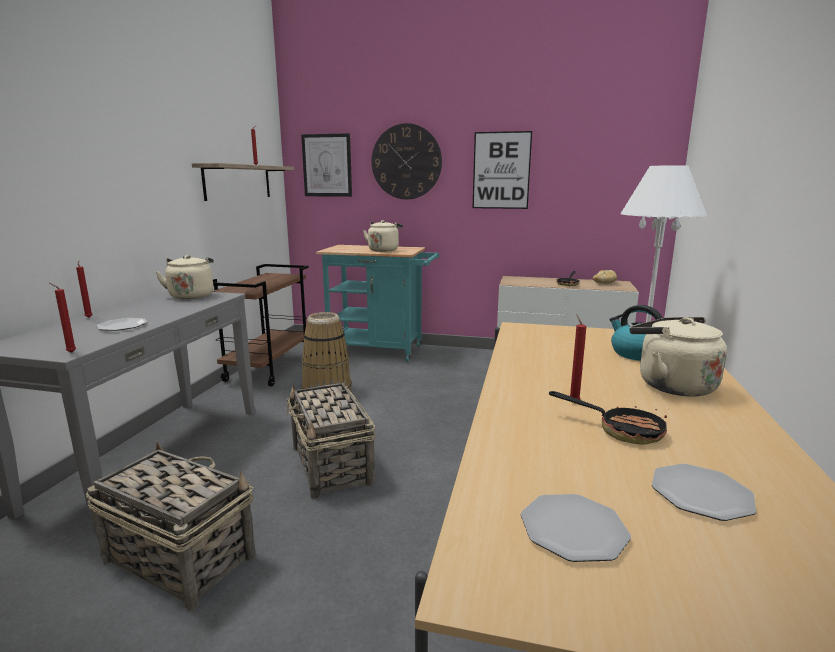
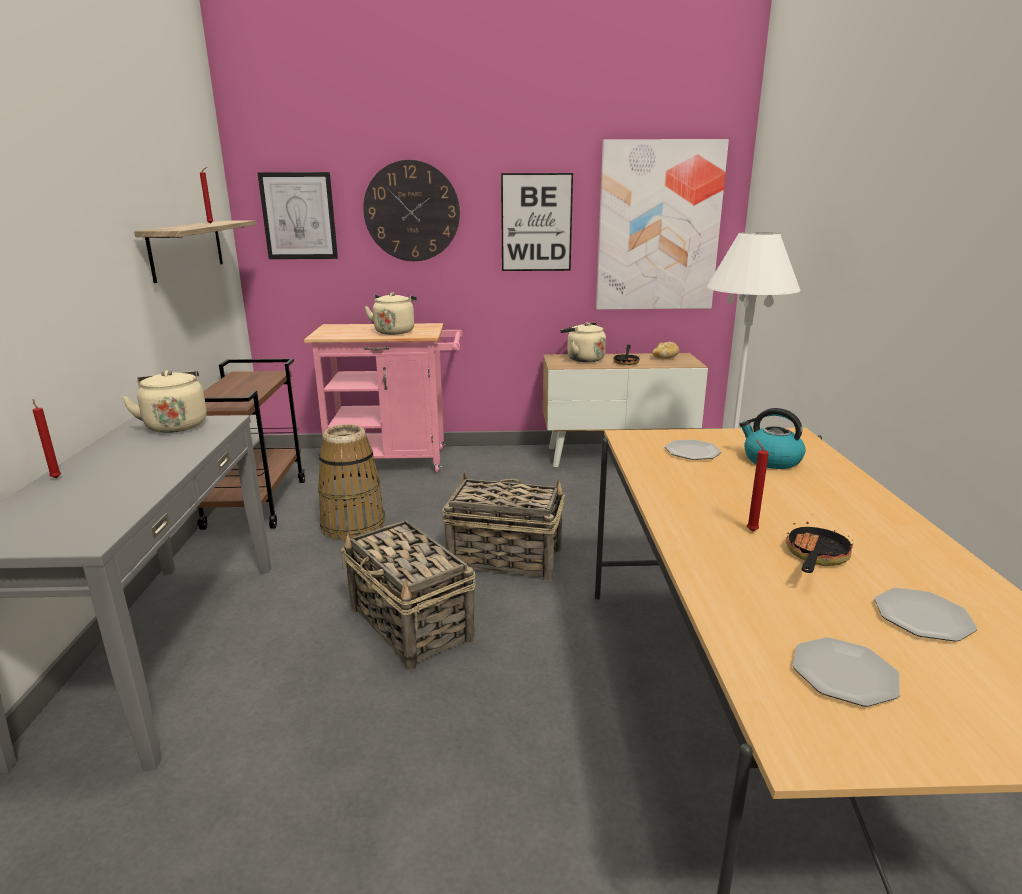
camera: 15 degrees left, 5 degrees up
(70, 352) = (91, 540): red candle -> none
(123, 326) = (125, 487): plate -> plate (692, 452)
(179, 557) = (280, 775): basket -> basket (503, 558)
(381, 350) = (396, 461): turquoise cart -> pink cart
(604, 174) = (658, 227): none -> picture
(621, 430) = (815, 557): frying pan -> frying pan turned 75 degrees counterclockwise
(671, 385) = (826, 496): beige kettle -> beige kettle (583, 359)

